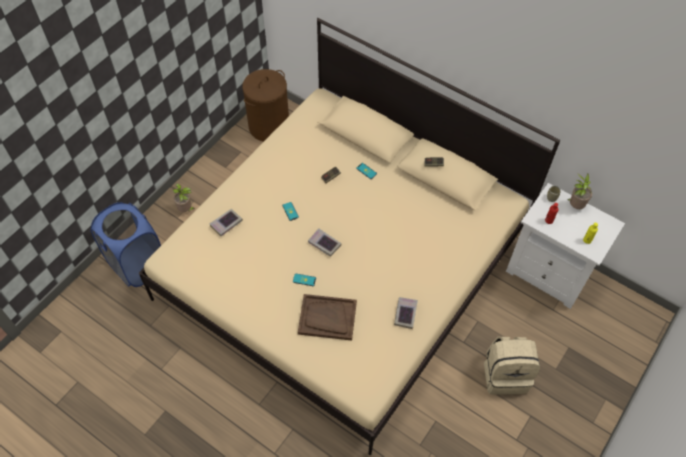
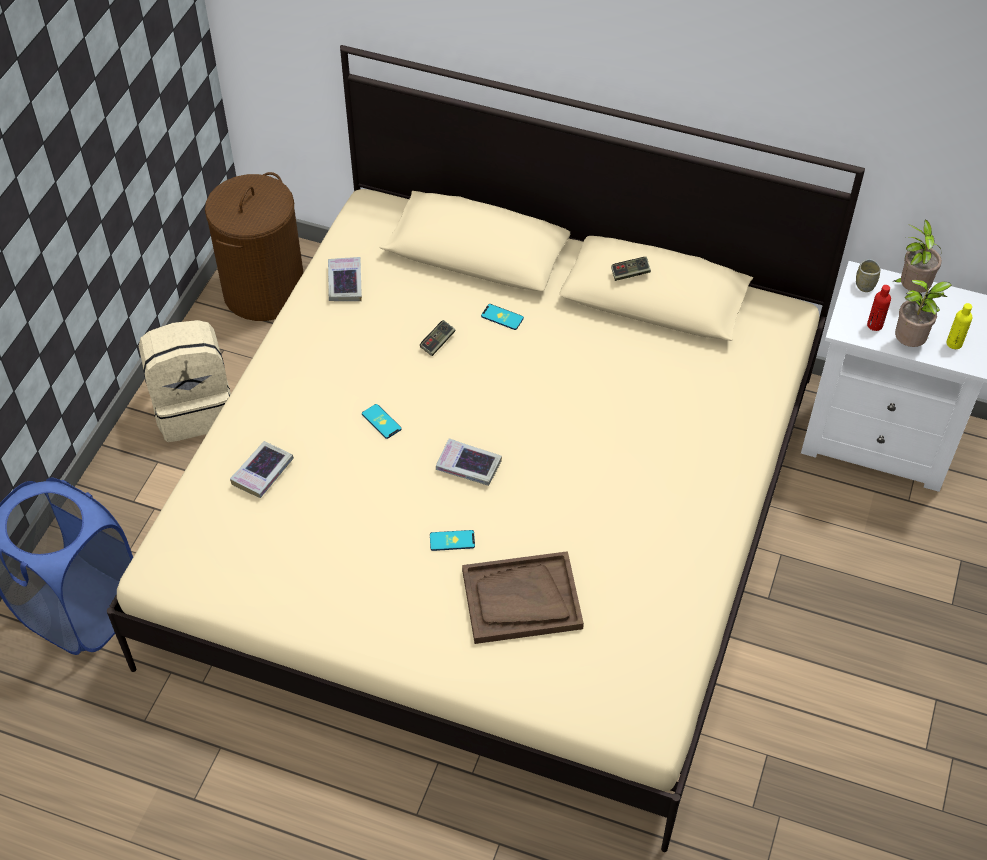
camera: 15 degrees left, 5 degrees down
(186, 210) = (148, 482): potted plant -> potted plant (910, 344)
(405, 314) = (666, 556): book -> book (345, 283)
(505, 374) = (865, 637): beige backpack -> beige backpack (195, 408)

